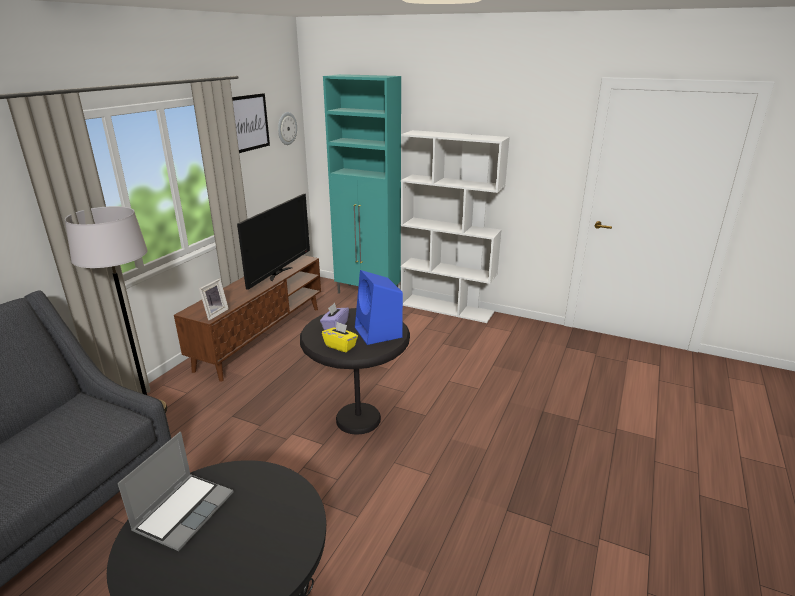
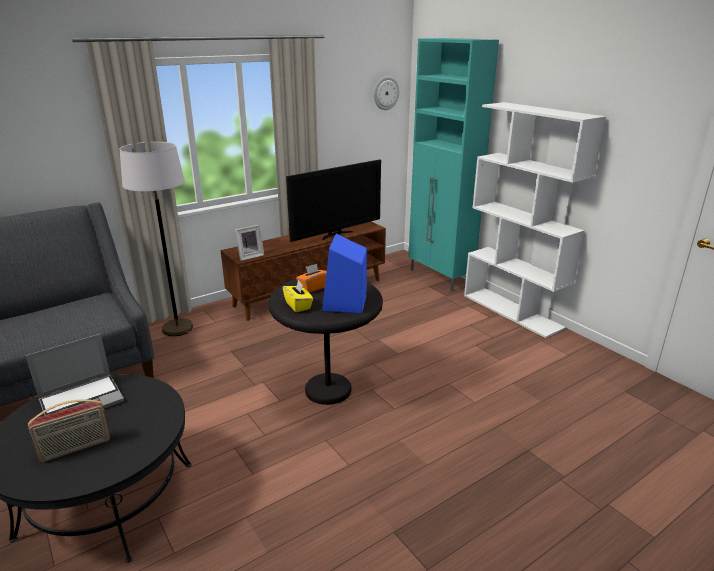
camera: 30 degrees right, 0 degrees up
(232, 557) = (75, 448): none -> radio
(249, 122) = (339, 83): picture -> none
(335, 326) = (313, 287): purple tissue box -> orange tissue box

